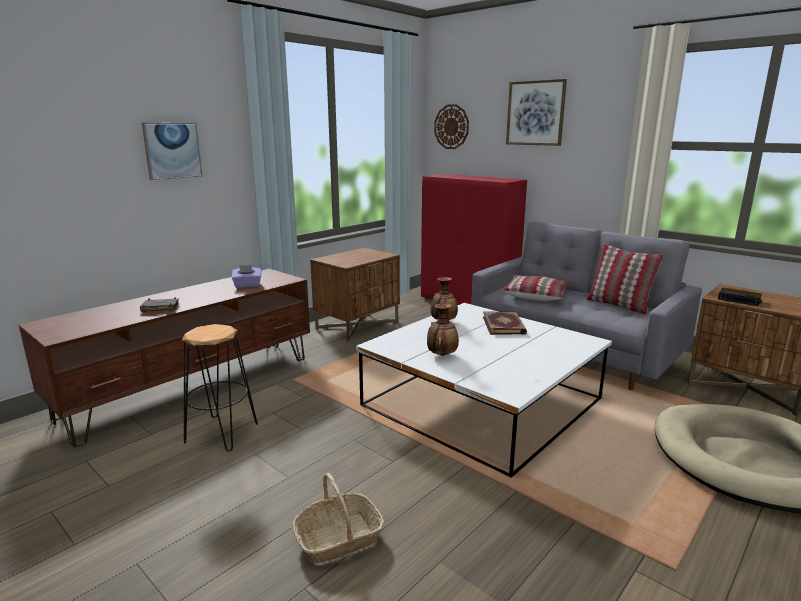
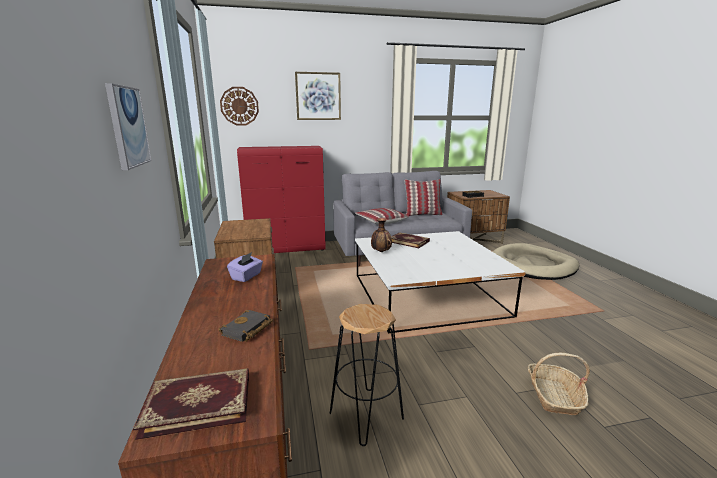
camera: 55 degrees left, 0 degrees up
(69, 322) = (198, 403): none -> book
(441, 355) = (436, 267): vase -> none

